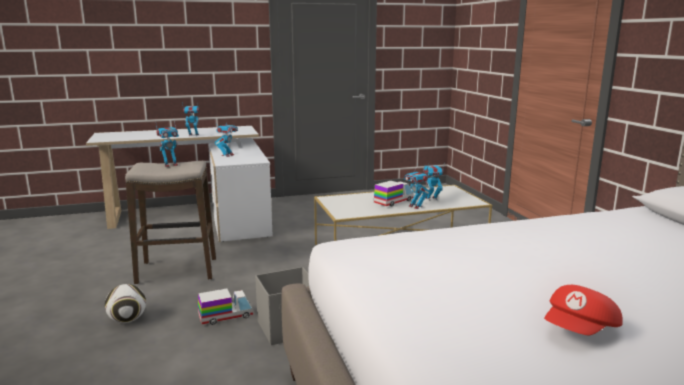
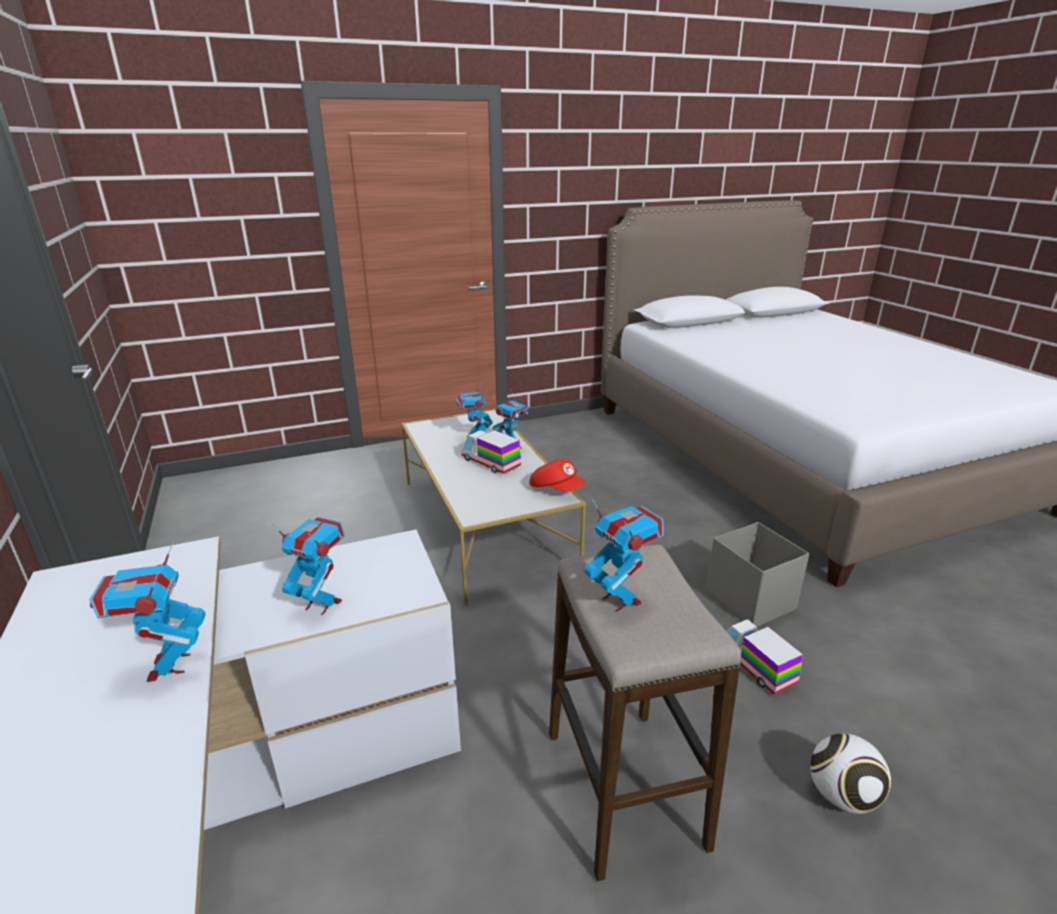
camera: 95 degrees left, 10 degrees up
(580, 331) = (909, 364): red cap -> red cap (557, 489)

